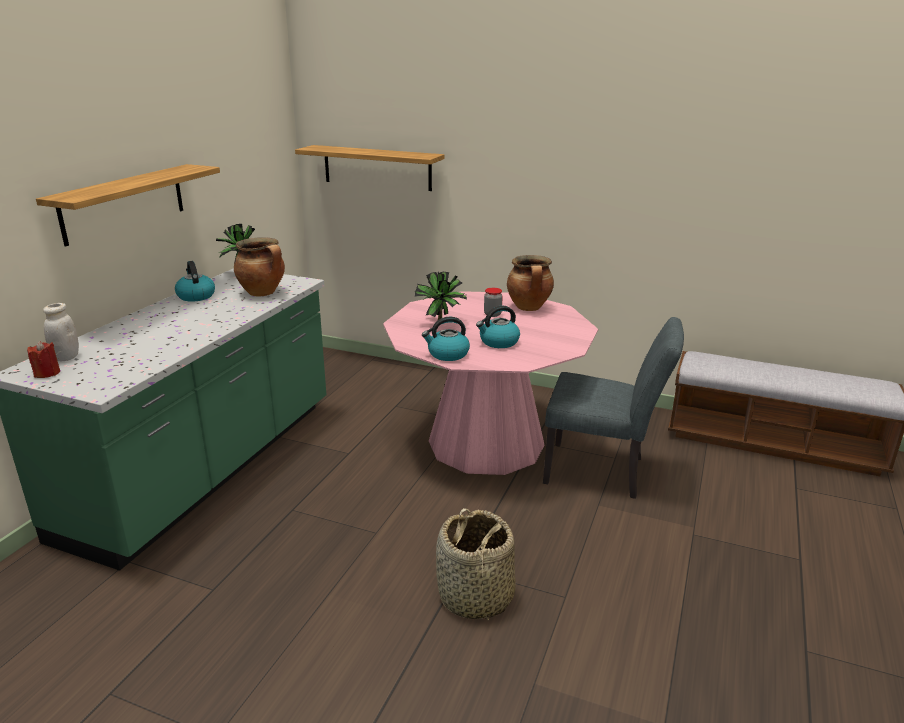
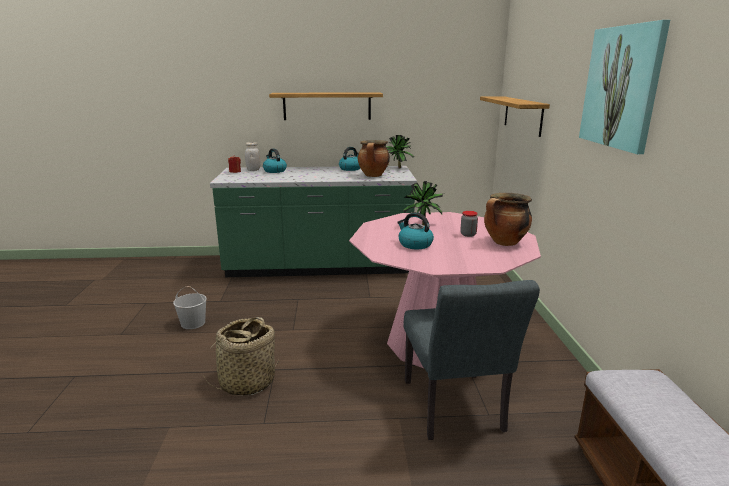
camera: 65 degrees right, 5 degrees down
(264, 631) = (193, 323): none -> white bucket
(447, 354) = (372, 235): kettle -> kettle (274, 171)
(578, 138) = (621, 87): none -> picture

